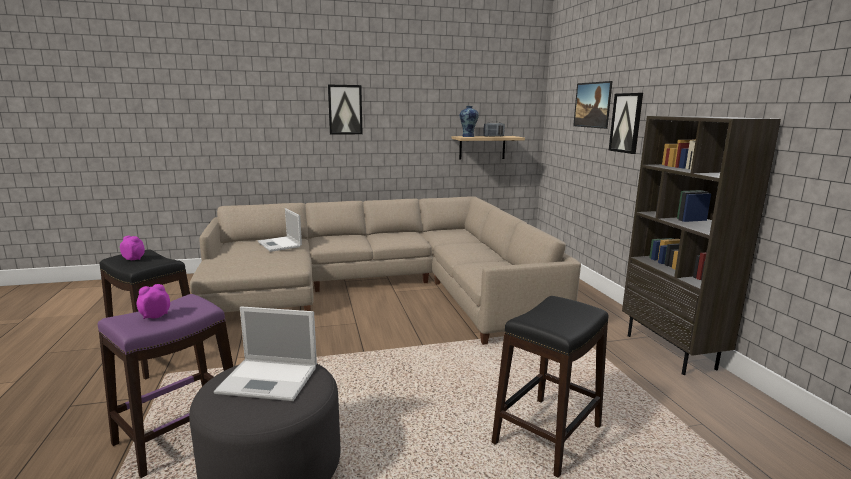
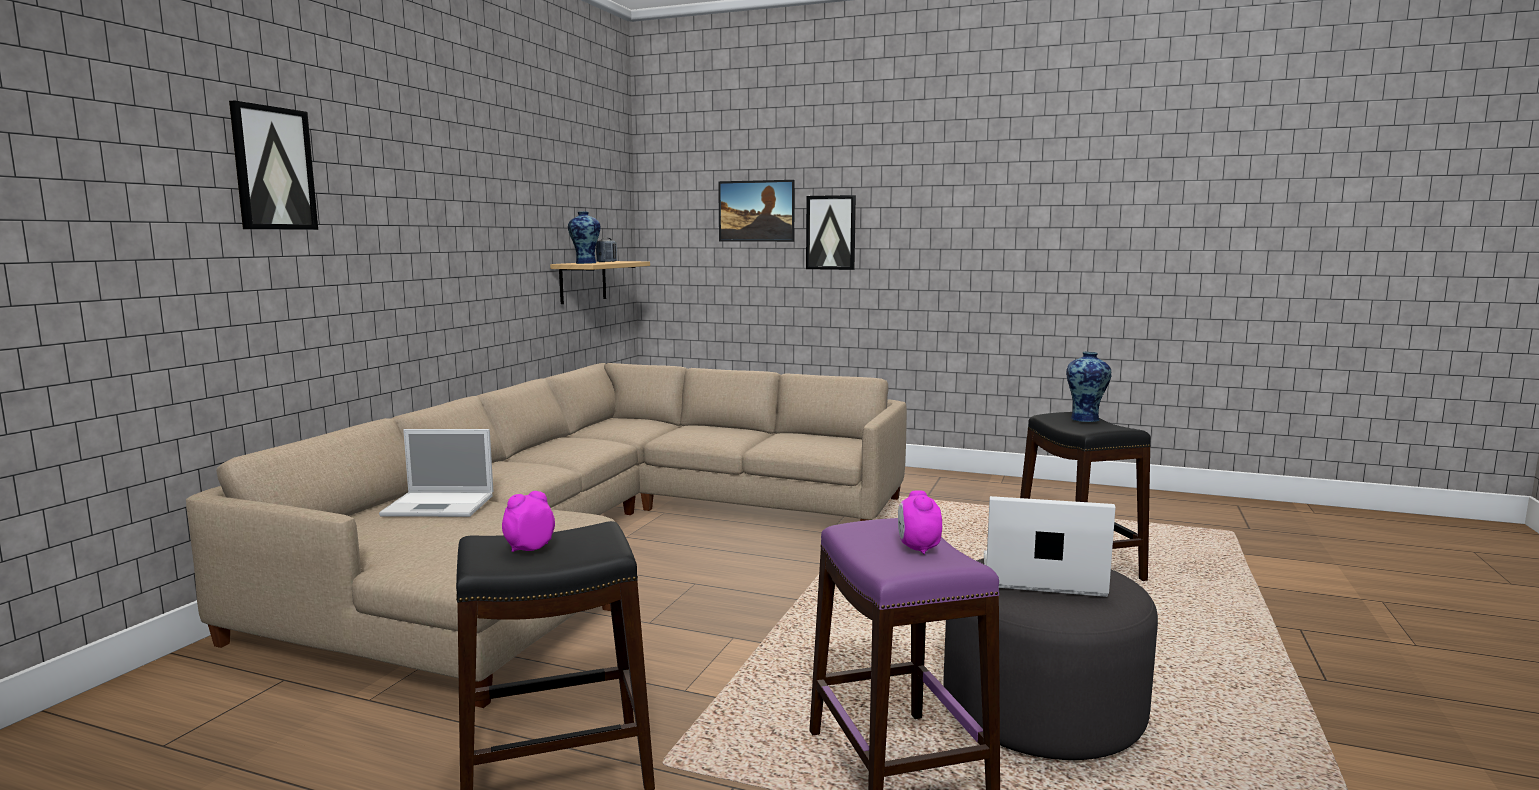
camera: 55 degrees left, 5 degrees down
(270, 379) = (1039, 576): laptop -> laptop turned 120 degrees counterclockwise
(345, 109) = (412, 216): picture -> picture (273, 168)
(567, 312) = (1085, 419): none -> vase
(671, 352) = (979, 481): brown bookcase -> none

